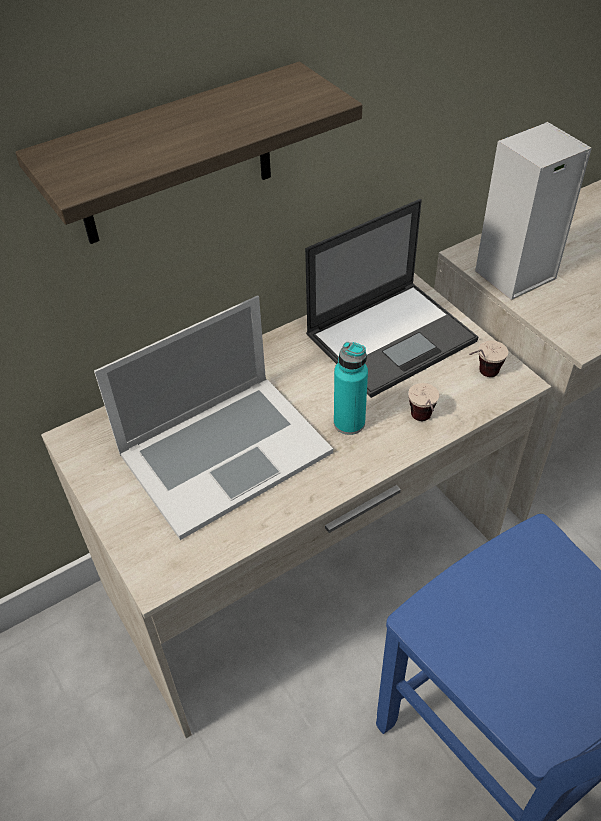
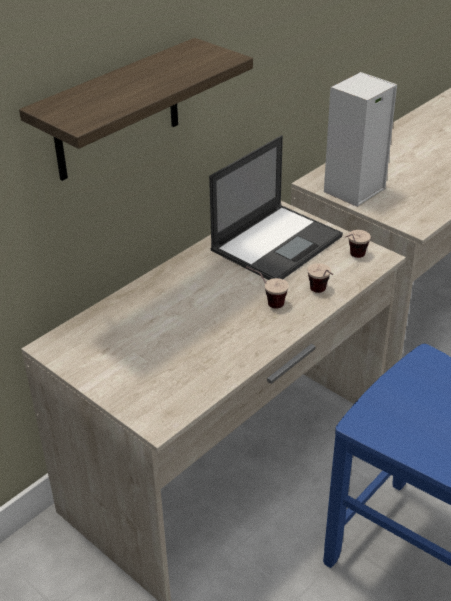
camera: 15 degrees left, 10 degrees down
(224, 452) = (177, 335): laptop -> none
(349, 423) = (266, 302): turquoise bottle -> cup

